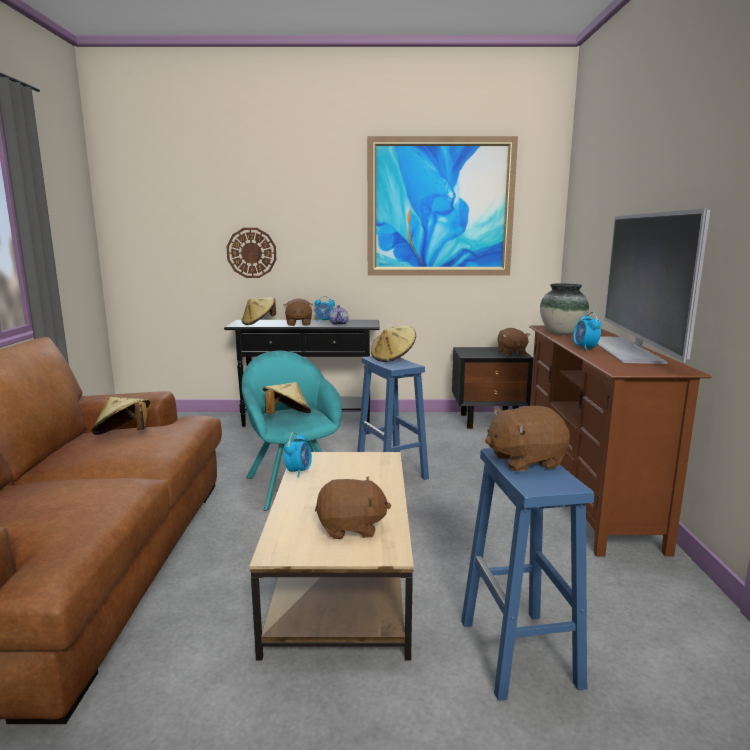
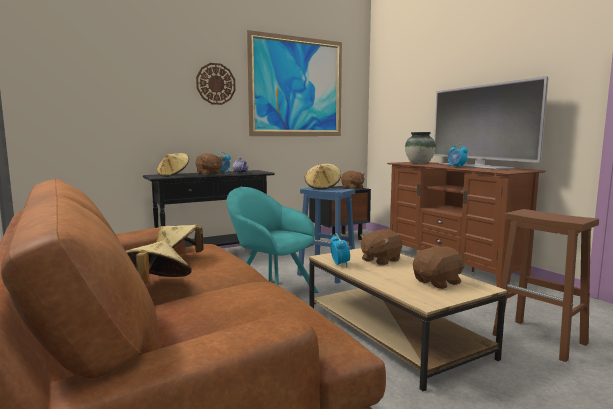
camera: 30 degrees left, 5 degrees down
(251, 253) = (155, 116): wall clock -> wall clock (216, 84)
(287, 416) = (272, 235): beige hat -> beige hat (158, 284)
(520, 654) = (541, 340): blue stool -> brown stool
(524, 461) = (538, 214): brown plush toy -> brown plush toy (380, 260)

